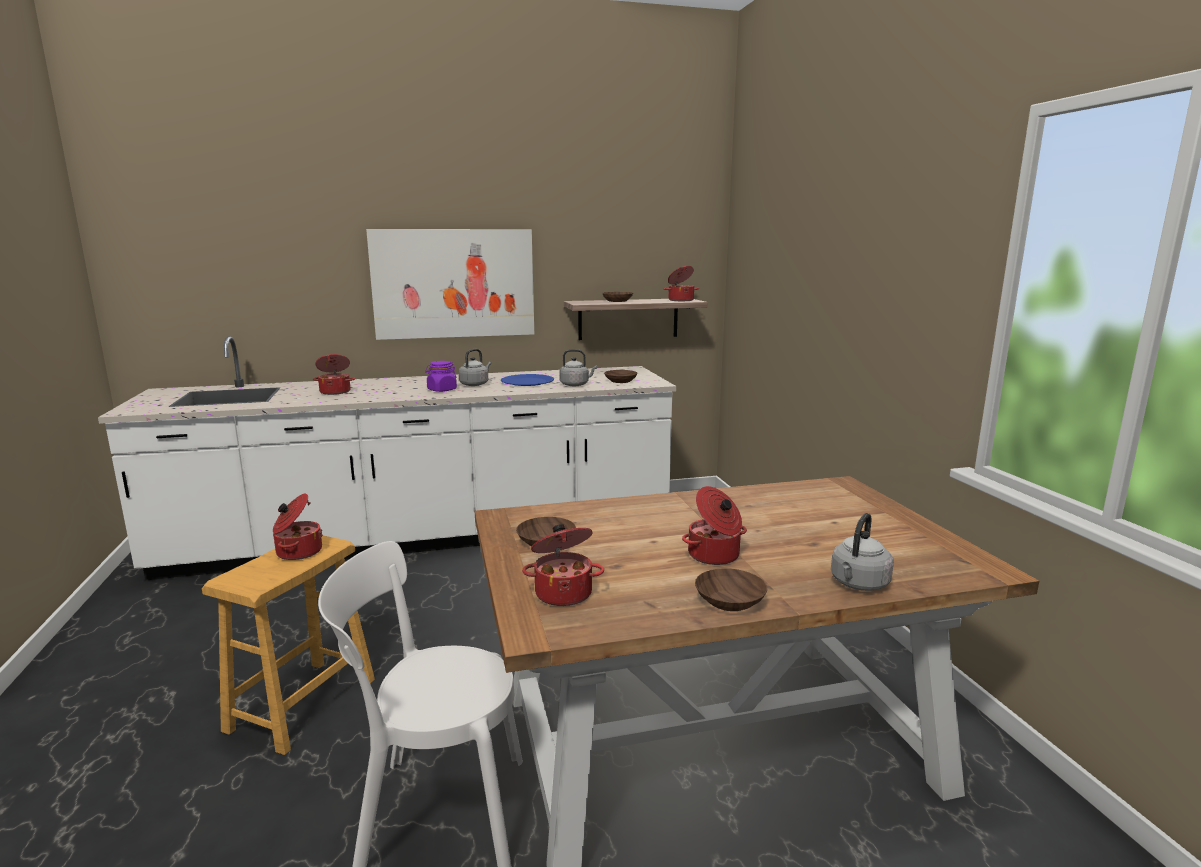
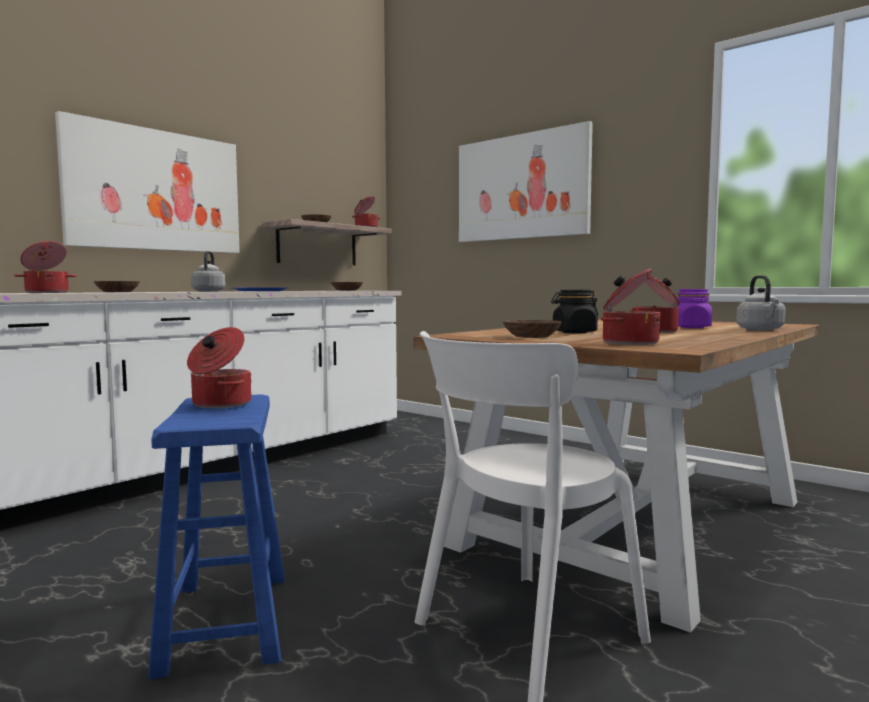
camera: 35 degrees left, 10 degrees down
(301, 704) = (225, 622): brown stool -> blue stool
(441, 390) = (185, 291): purple jar -> purple jar (692, 327)
(576, 385) = (314, 290): grey kettle -> none
(625, 536) = (574, 332): none -> black jar
(731, 602) = (731, 336): brown bowl -> brown bowl (118, 292)
(825, 273) = (521, 187): none -> picture

